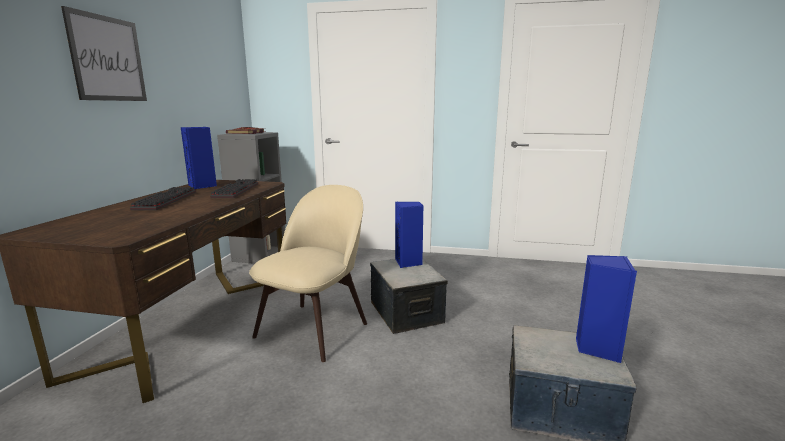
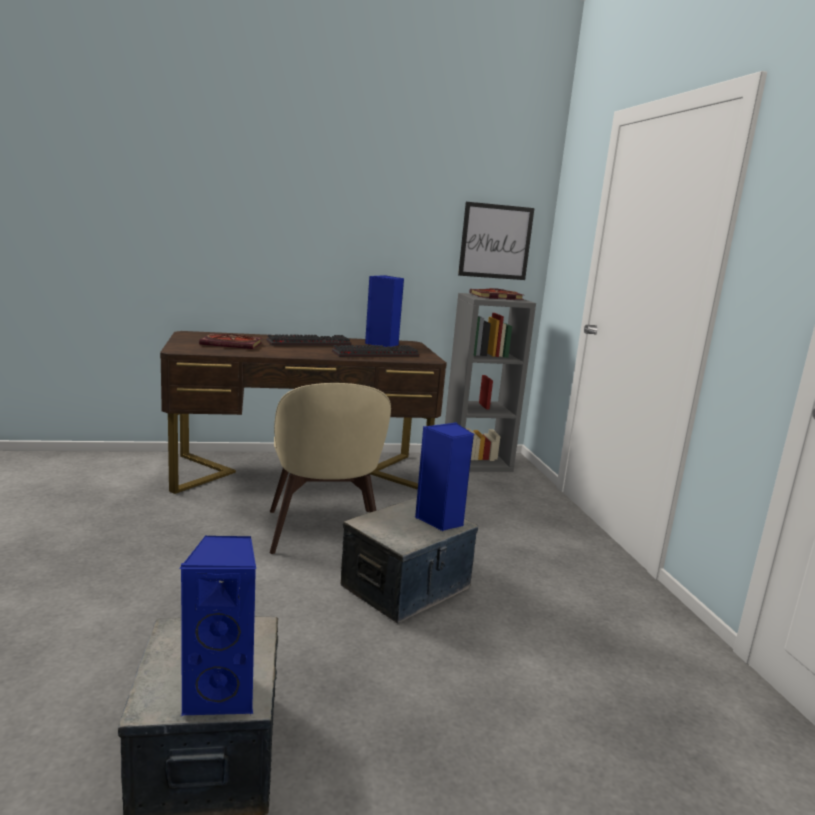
camera: 65 degrees right, 0 degrees up
(108, 59) = (318, 201): picture -> picture (495, 241)
(126, 220) = (233, 344): none -> book
(315, 328) = (324, 533): beige chair -> beige chair turned 75 degrees clockwise

